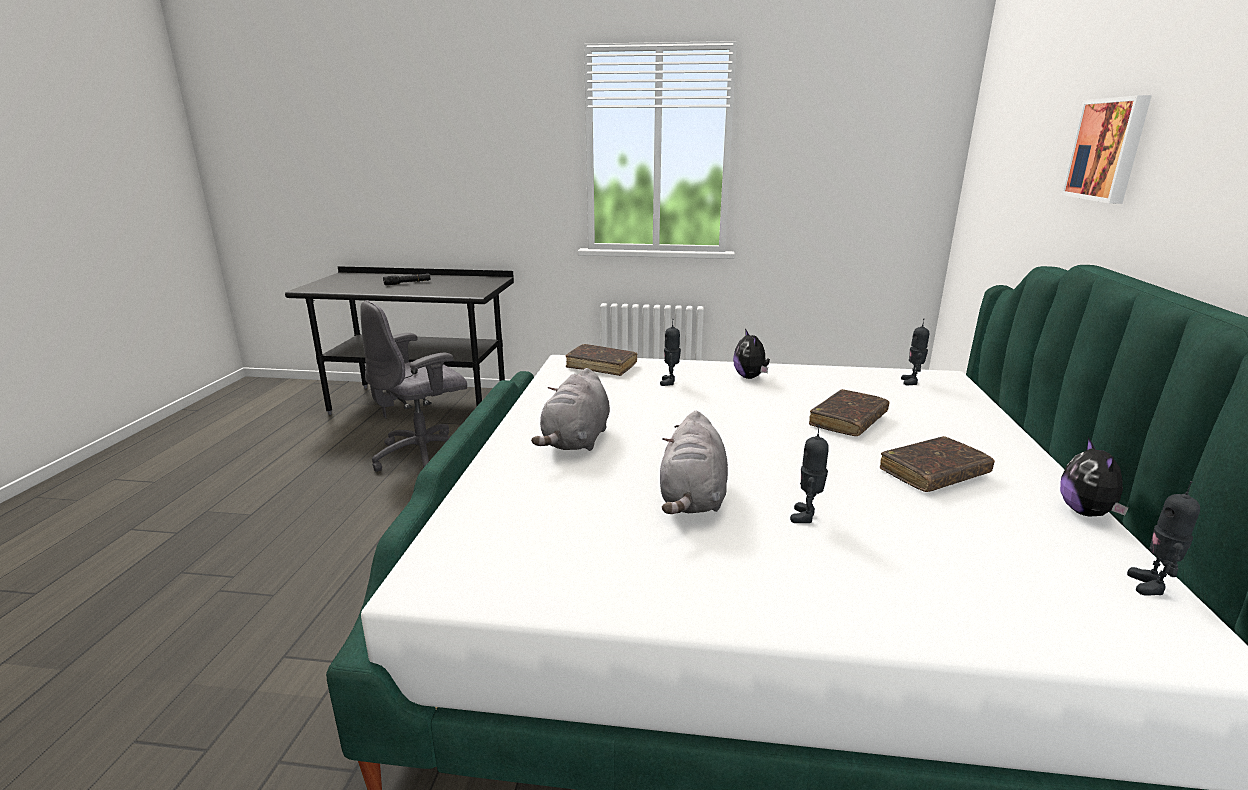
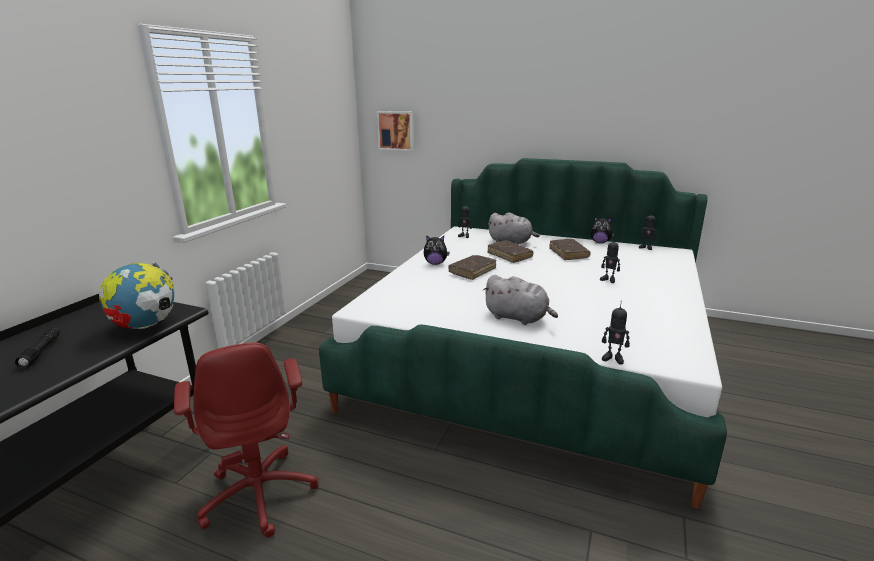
camera: 75 degrees left, 0 degrees up
(425, 455) = (260, 493): grey office chair -> red office chair
(447, 292) = (146, 326): none -> globe
(601, 366) = (382, 299): brown book -> brown book (472, 271)
(670, 382) = (431, 283): toy robot -> toy robot (613, 358)
(692, 499) = (594, 298): grey plush toy -> grey plush toy (511, 242)
(1108, 149) = (505, 110): picture -> picture (396, 130)

